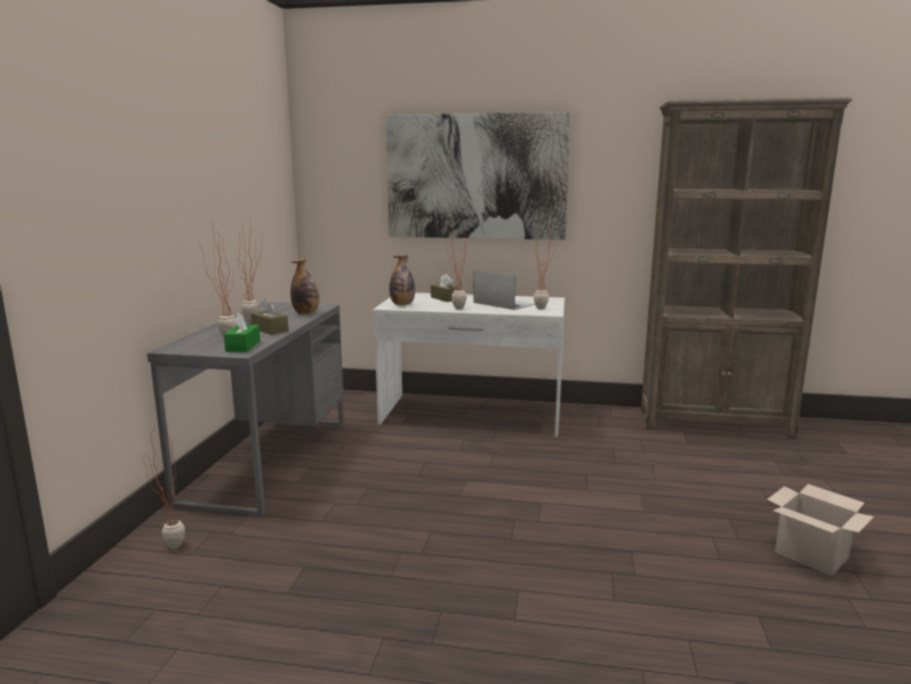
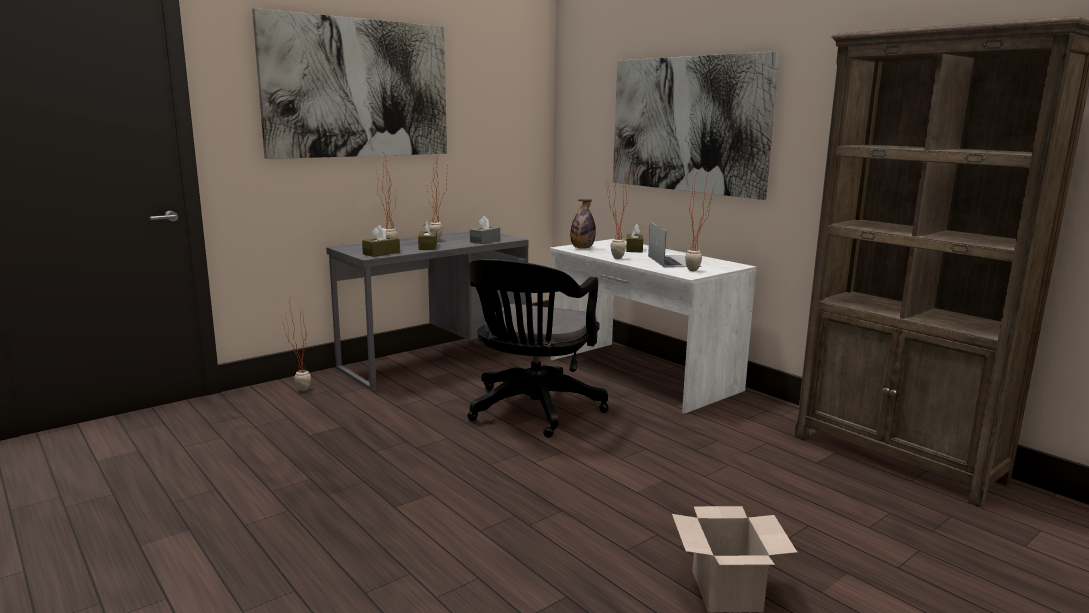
camera: 40 degrees right, 0 degrees up
(154, 140) = (358, 88): none -> picture
(243, 346) = (381, 253): green tissue box -> brown tissue box
(306, 313) = (485, 241): bottle -> grey tissue box
(452, 476) = (532, 411): none -> black office chair

